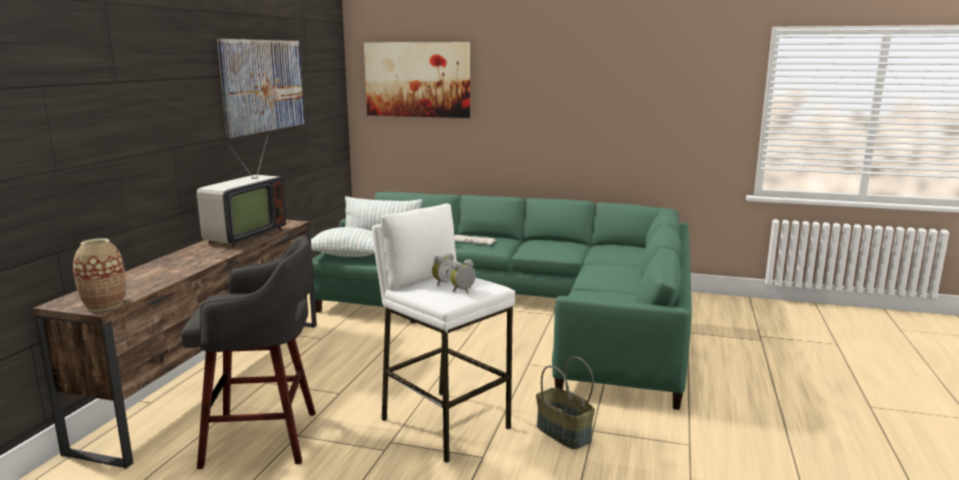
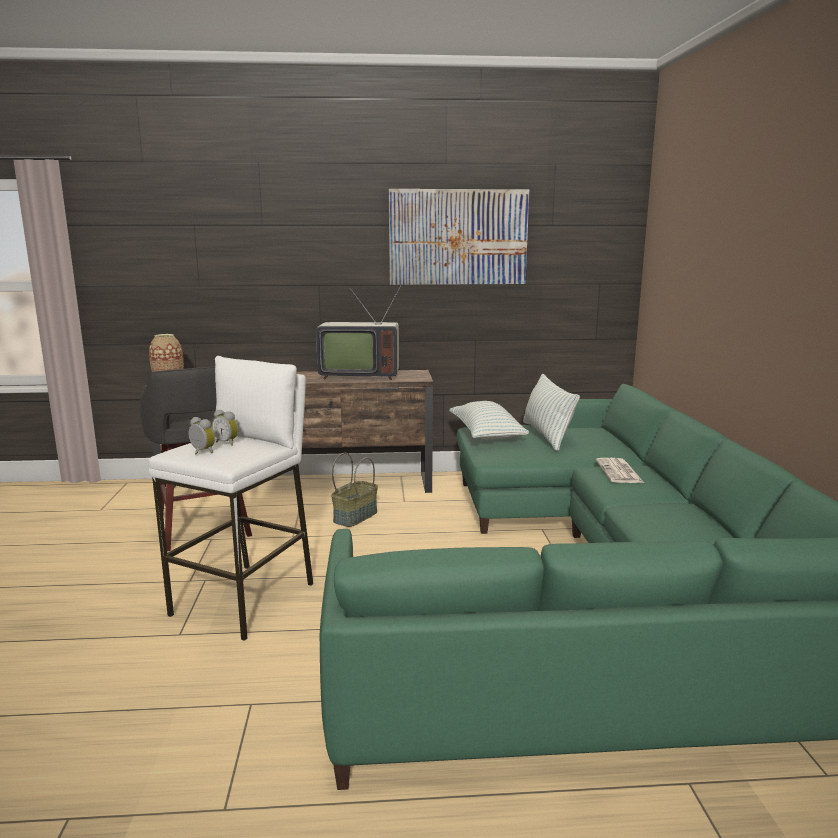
camera: 70 degrees right, 0 degrees up
(417, 79) = (686, 238): picture -> none
(562, 433) = (238, 680): basket -> basket (355, 516)

